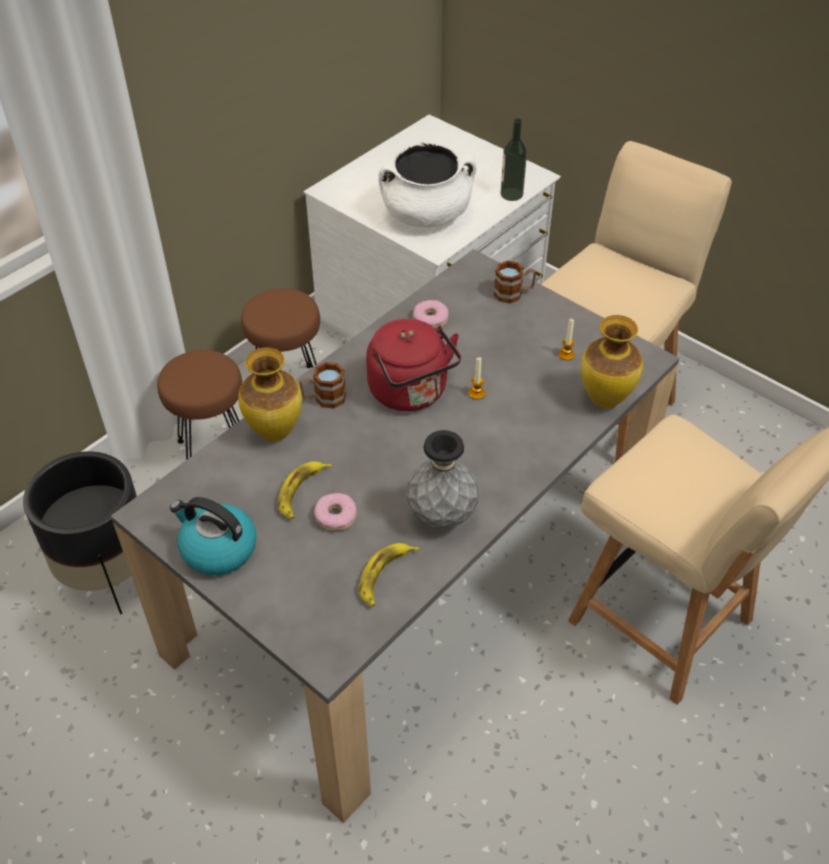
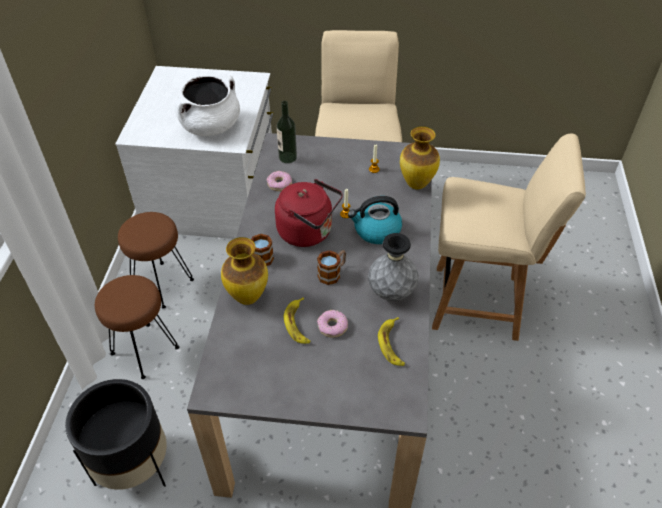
camera: 35 degrees left, 0 degrees up
(217, 549) = (279, 387): kettle -> kettle (376, 231)
(511, 194) = (251, 94): bottle -> bottle (287, 157)
(513, 293) = (313, 148): mug -> mug (332, 273)

